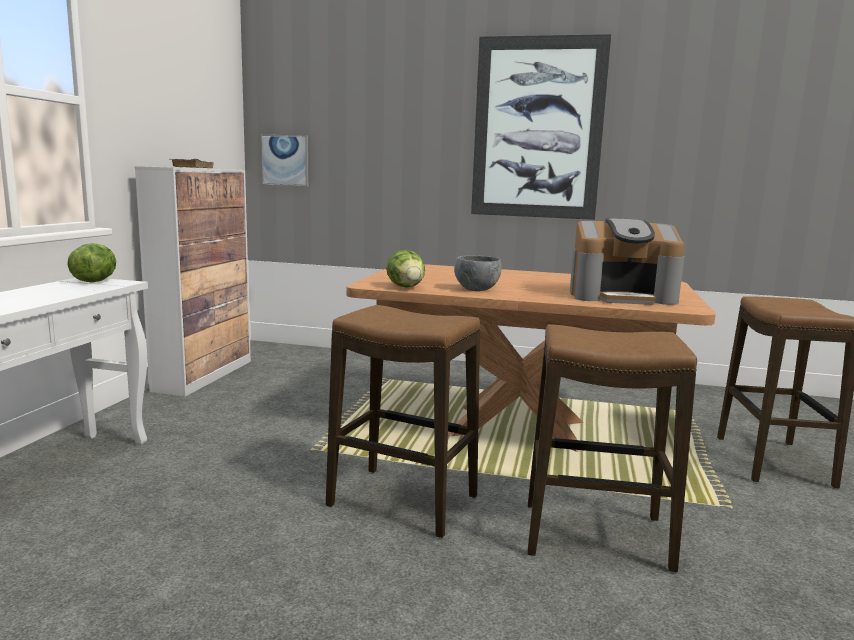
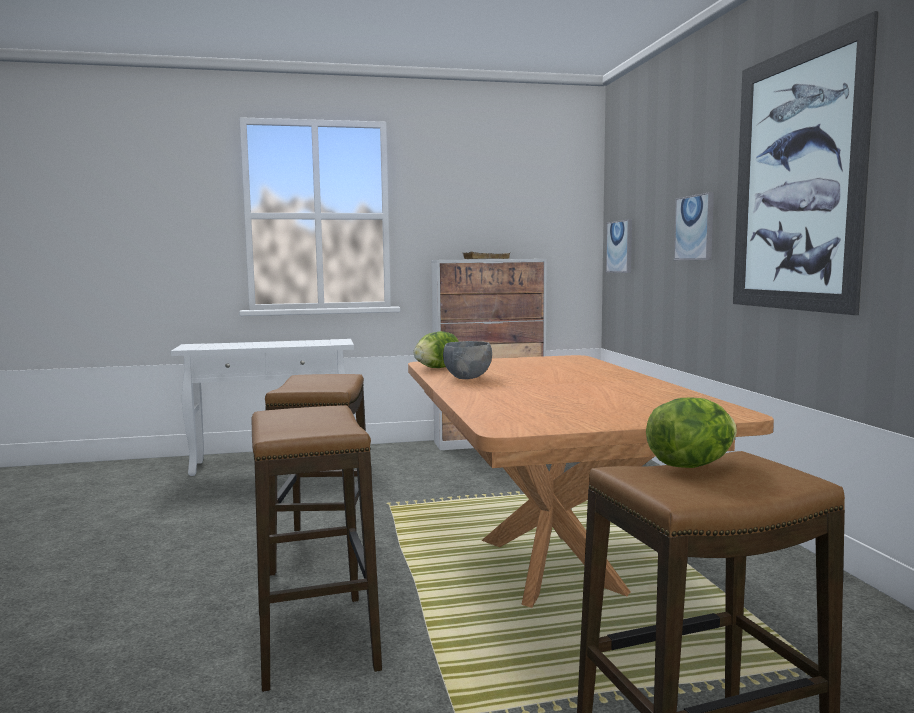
camera: 65 degrees right, 5 degrees down
(95, 281) = (336, 341): lettuce -> lettuce (691, 465)
(415, 152) = (694, 228): none -> picture
(622, 296) = (537, 407): coffee machine -> none

